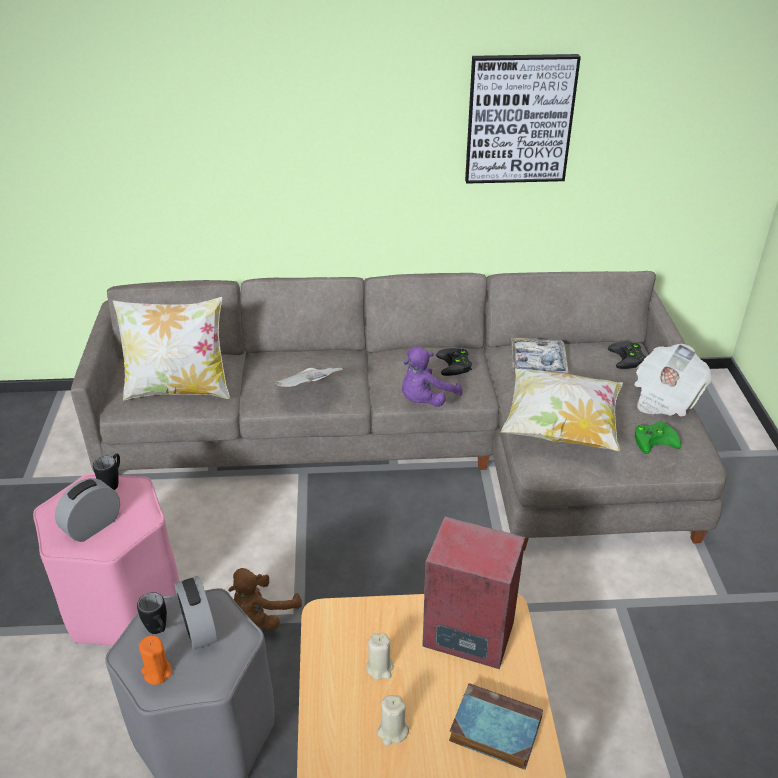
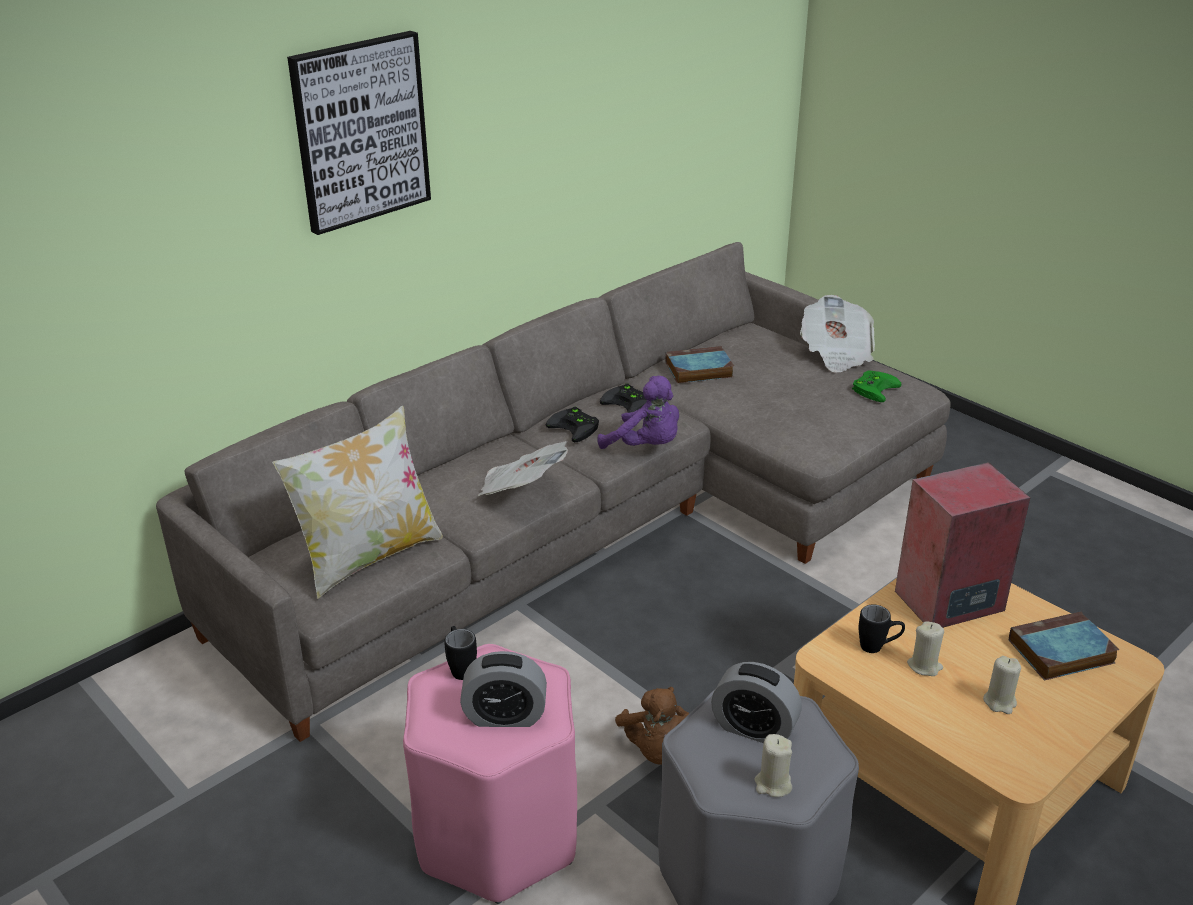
camera: 40 degrees left, 5 degrees down
(93, 526) = (505, 716): alarm clock -> alarm clock turned 90 degrees counterclockwise
(157, 672) = (773, 784): orange candle -> beige candle
(159, 631) = (721, 754): black mug -> black mug (878, 647)
(425, 400) = (646, 446): purple plush toy -> purple plush toy turned 60 degrees counterclockwise
(519, 119) = (593, 107): picture -> picture (360, 131)
(538, 362) = (697, 370): tray -> book
(560, 429) = (792, 415): pillow -> none
(629, 358) = (766, 336): black game controller -> black game controller (576, 428)

